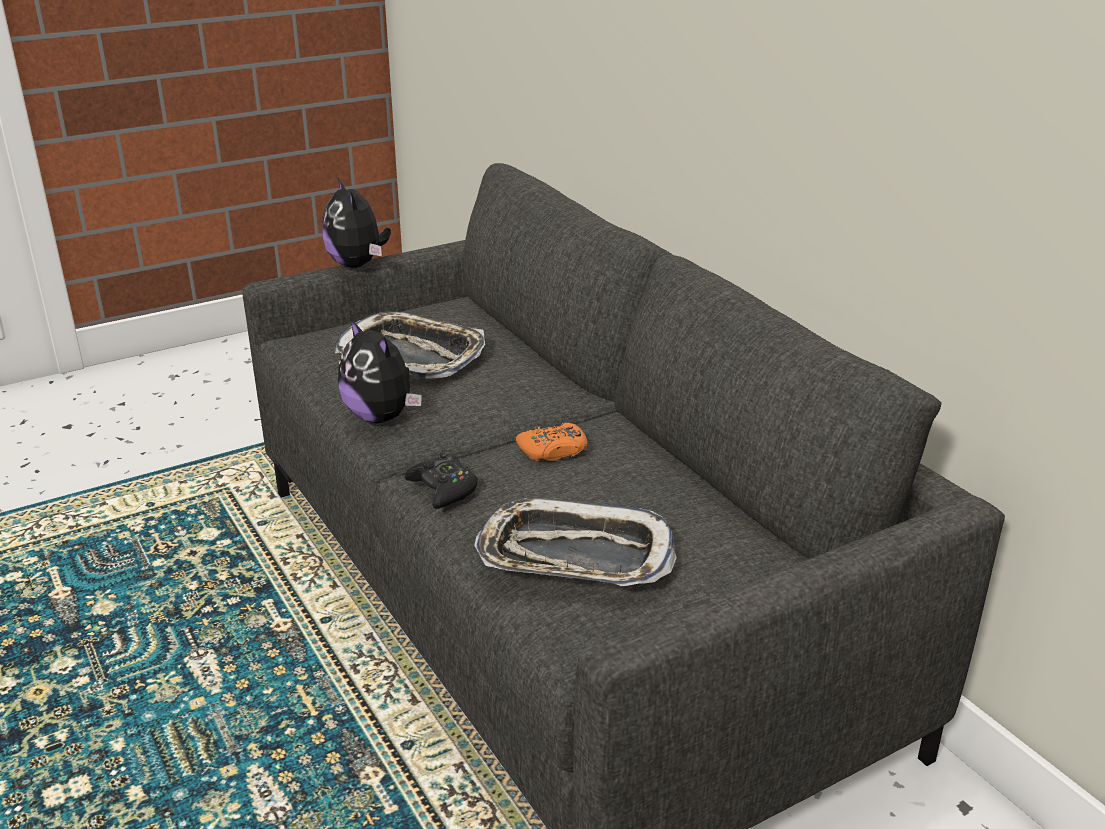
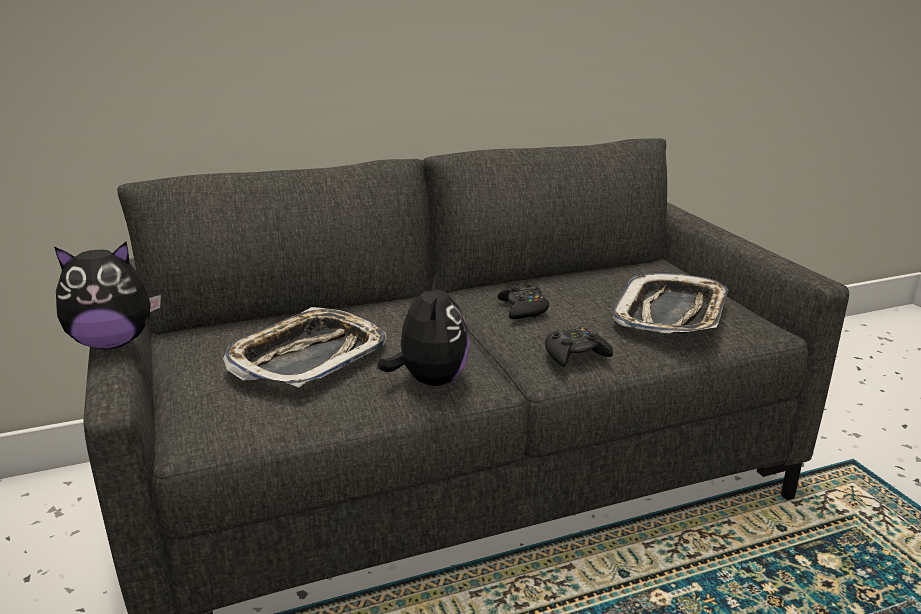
camera: 80 degrees left, 5 degrees down
(381, 417) = (430, 380): plush toy -> plush toy turned 60 degrees counterclockwise
(553, 451) = (523, 309): orange game controller -> black game controller

